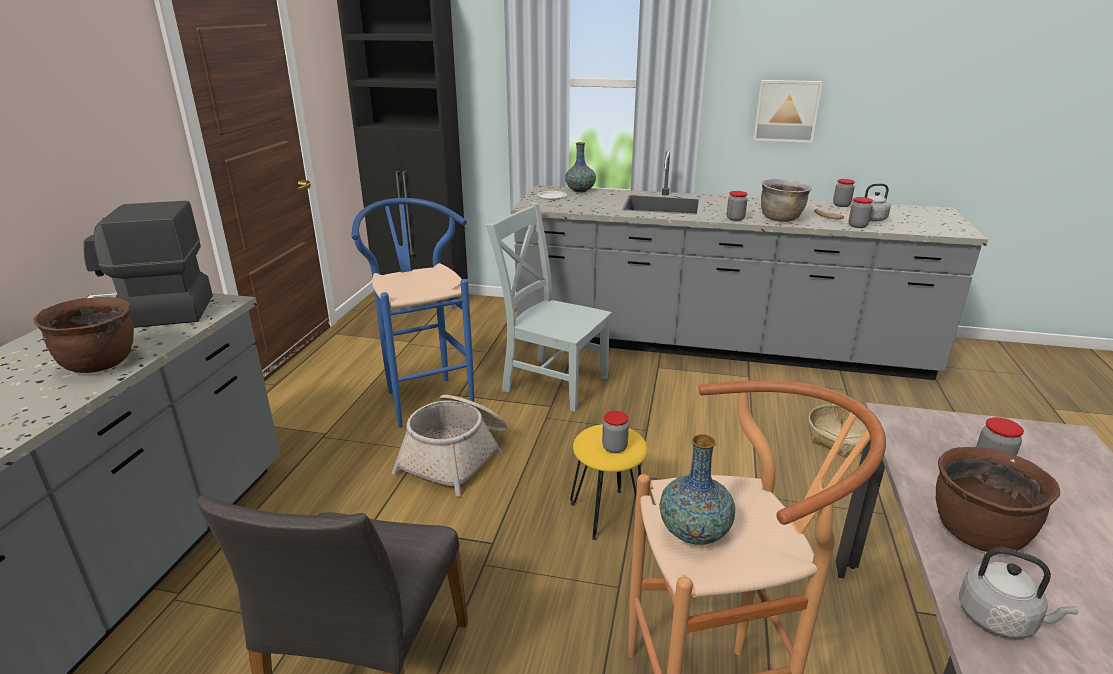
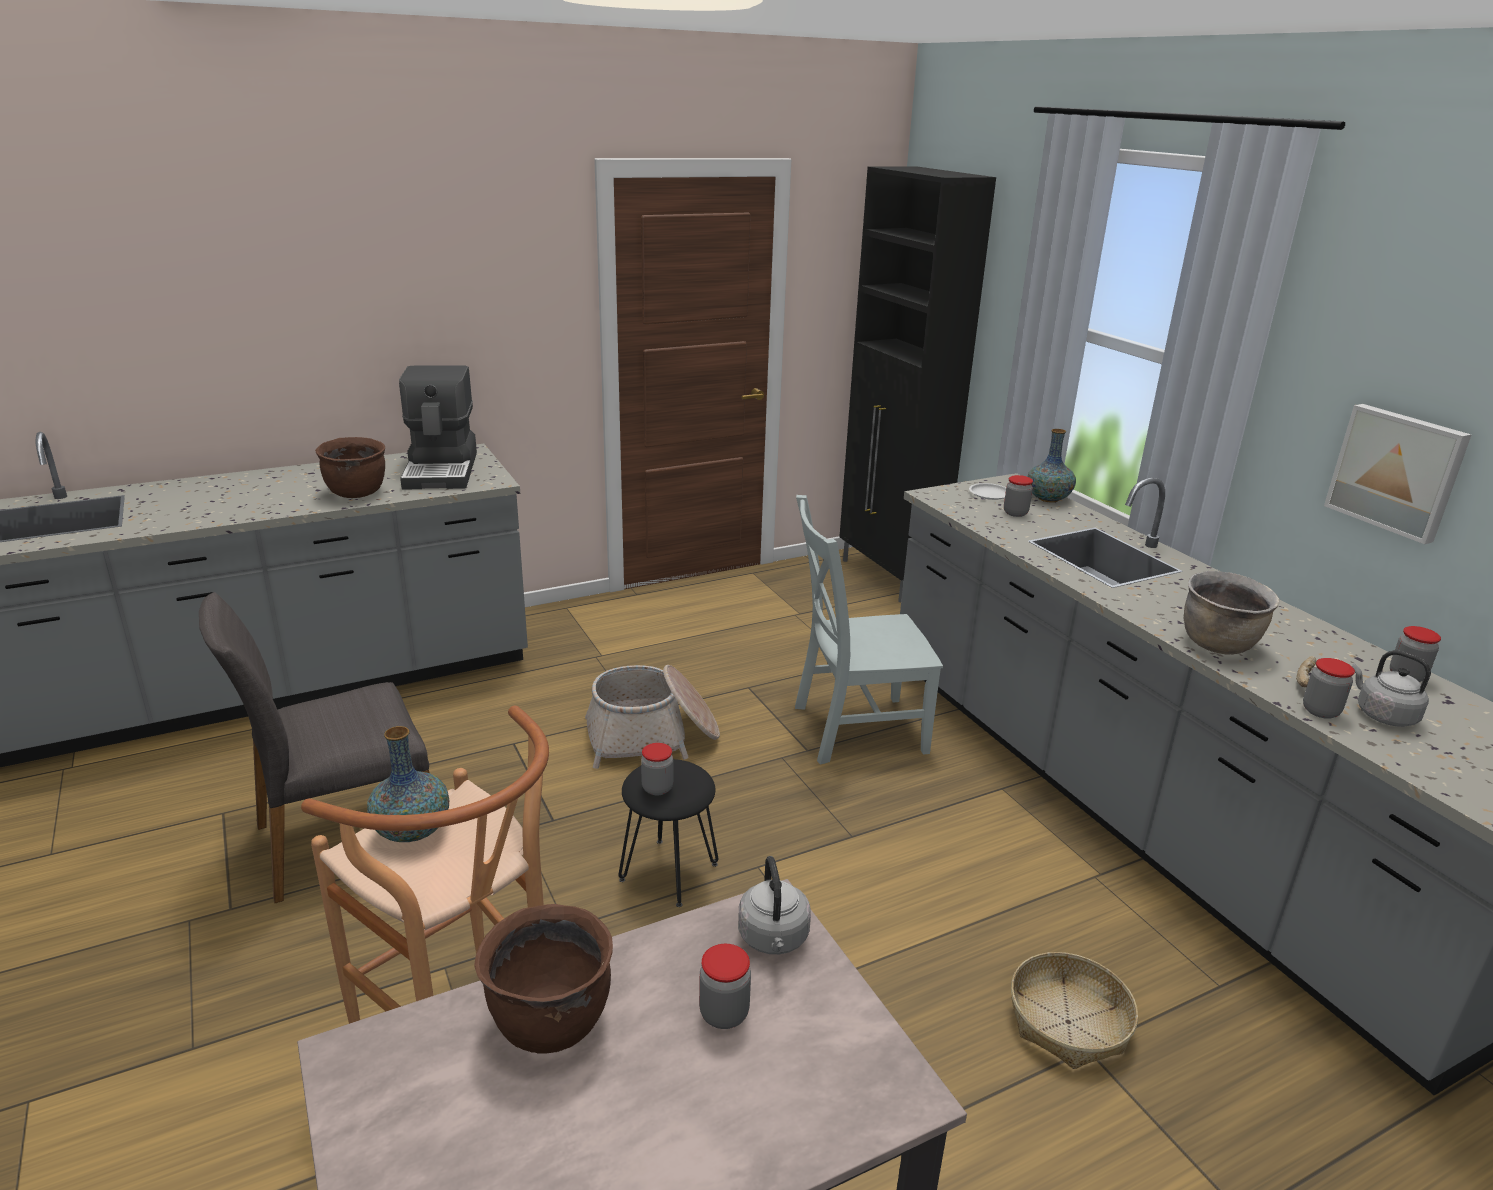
camera: 50 degrees right, 0 degrees up
(145, 314) = (442, 470): coffee machine -> coffee machine turned 135 degrees counterclockwise
(425, 397) = (720, 671): blue stool -> none
(551, 382) = (853, 729): grey chair -> grey chair turned 90 degrees counterclockwise
(608, 513) = (669, 872): yellow stool -> black stool
(735, 219) = (1146, 614): jar -> jar (1015, 513)
(1000, 618) = (398, 1058): grey kettle -> grey kettle (773, 939)

